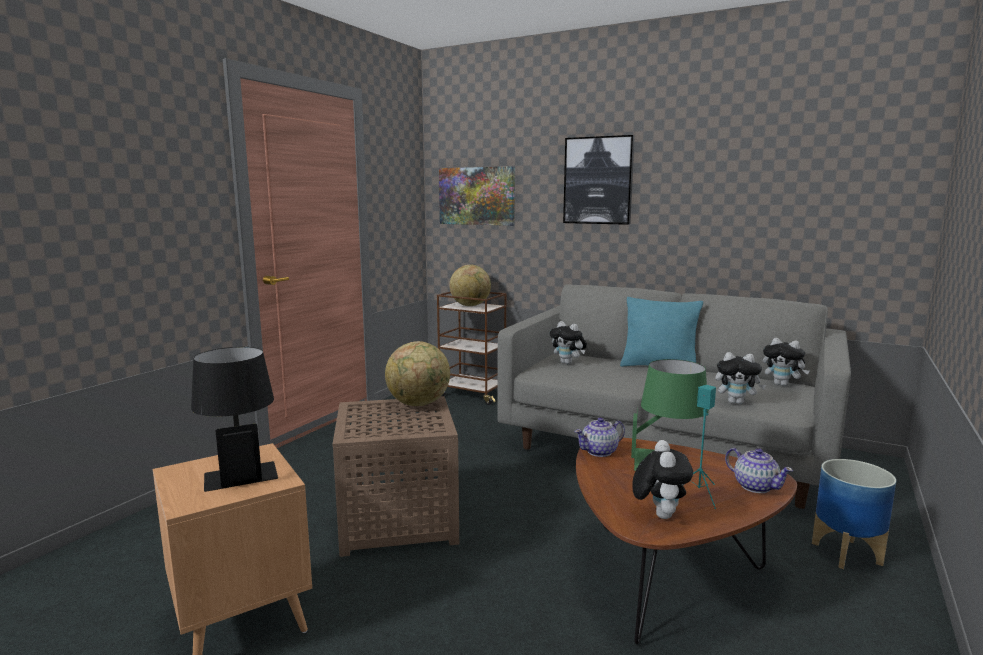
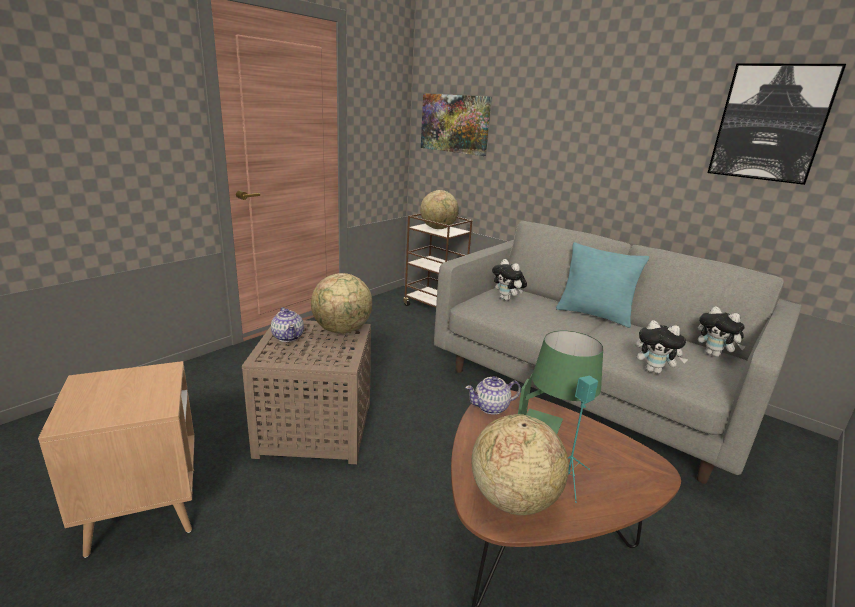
camera: 10 degrees right, 10 degrees up
(239, 469) = (135, 388): black table lamp -> none
(598, 180) = (569, 118): picture -> picture (771, 123)
(659, 514) = (513, 499): plush toy -> globe
(755, 486) = (632, 480): teapot -> teapot (288, 337)
(845, 553) = (731, 545): planter -> none

